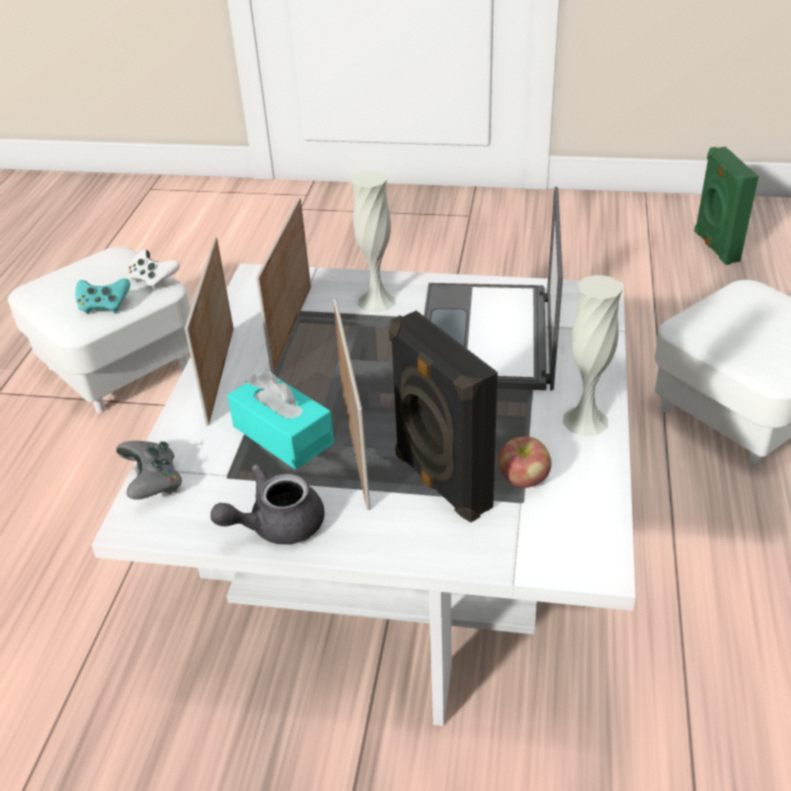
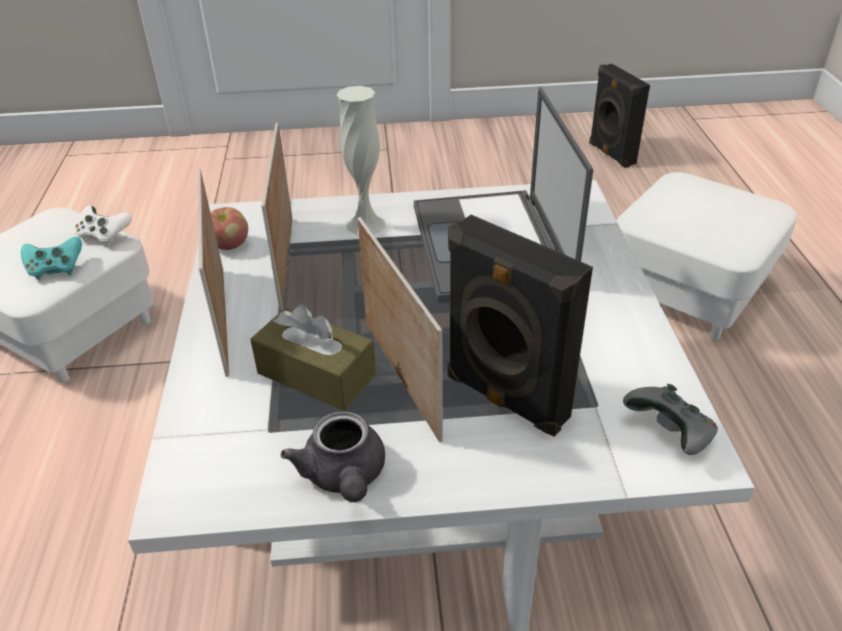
camera: 15 degrees left, 0 degrees up
(153, 484) = (184, 453): grey game controller -> grey game controller (670, 433)
(276, 525) = (344, 477): grey teapot -> grey teapot turned 60 degrees counterclockwise
(283, 435) = (316, 374): turquoise tissue box -> brown tissue box
(523, 480) = (588, 382): apple -> apple (229, 245)
(585, 420) = (621, 313): white vase -> none
(714, 247) = (610, 154): green speaker -> black speaker

